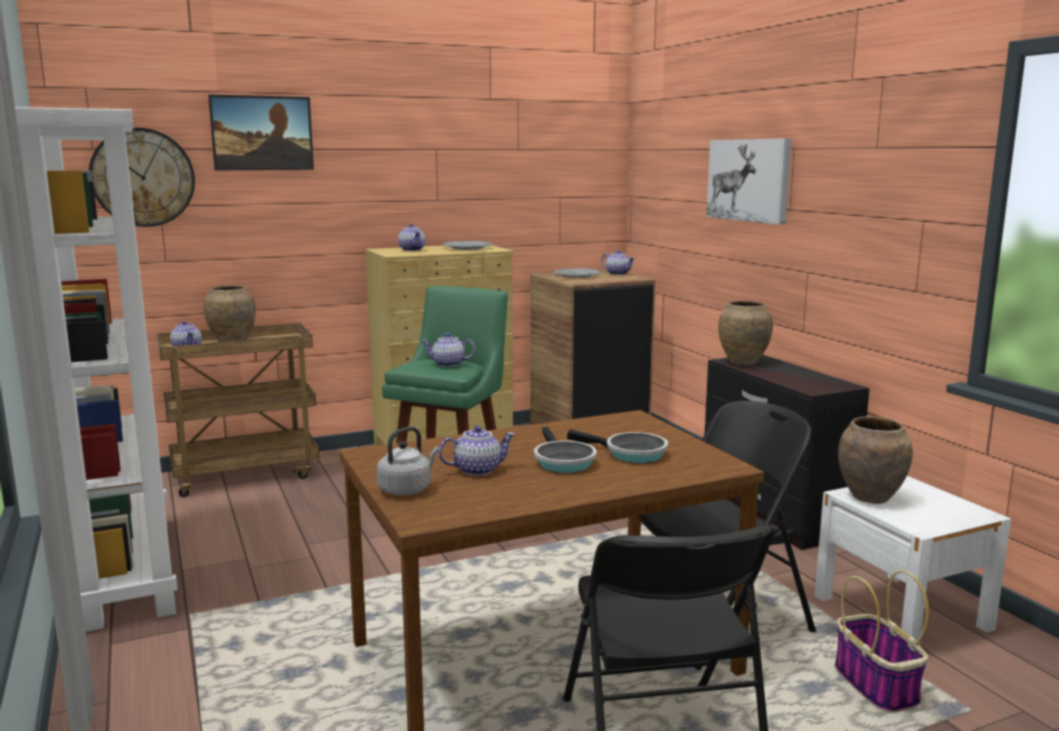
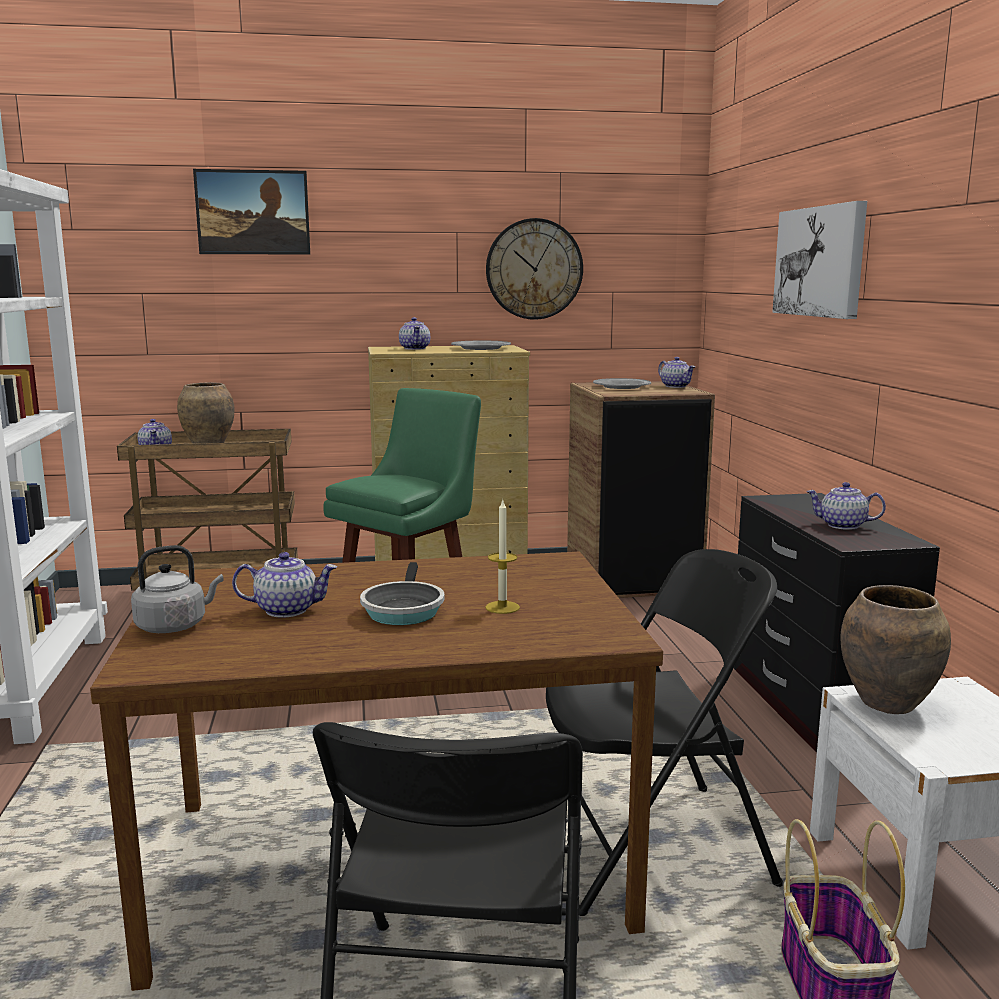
camera: 15 degrees right, 0 degrees up
(143, 177) = (123, 261): wall clock -> wall clock (534, 269)
(448, 364) = (398, 481): teapot -> teapot (842, 525)
(630, 454) = (502, 607): frying pan -> candle
(742, 362) = (784, 502): brown vase -> none

